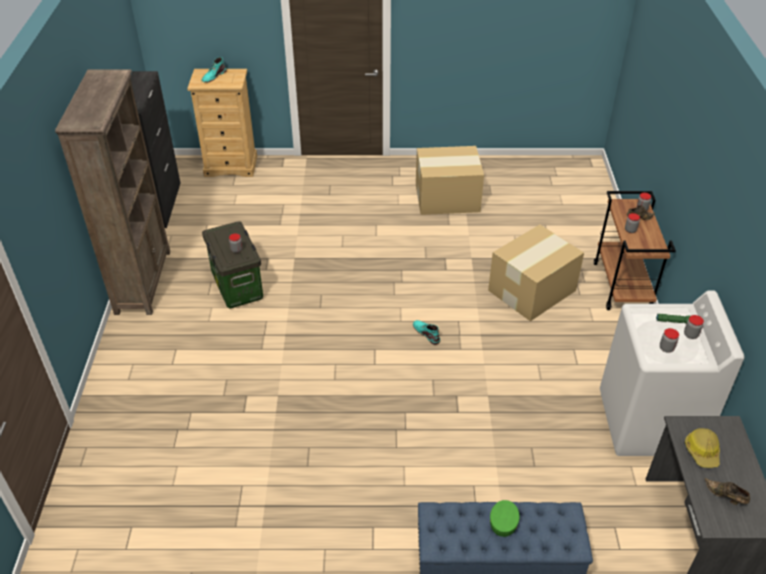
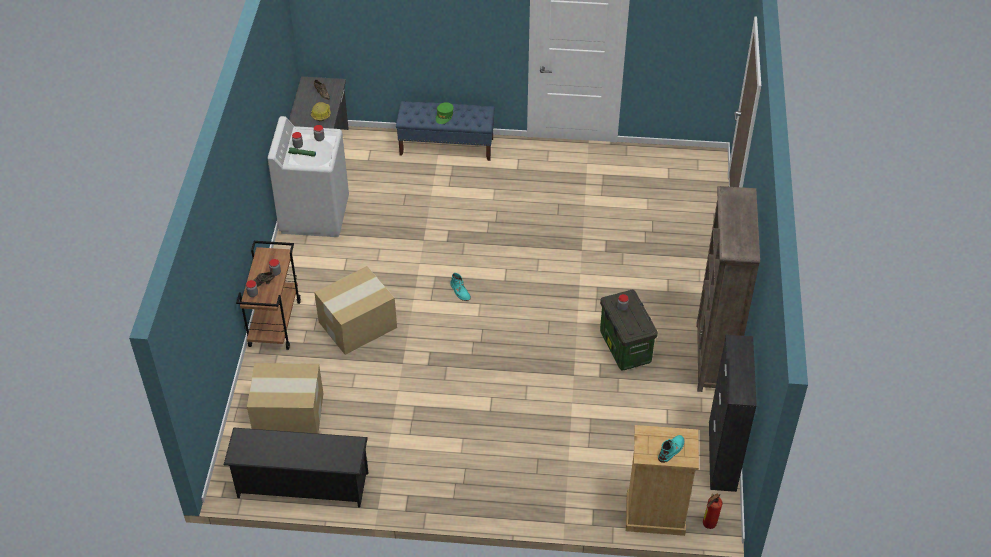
camera: 175 degrees left, 5 degrees up
(189, 162) = (708, 525): none -> fire extinguisher
(448, 198) = (406, 443): cardboard box -> cardboard box (287, 414)
(527, 168) = (302, 485): none -> black shoe rack

